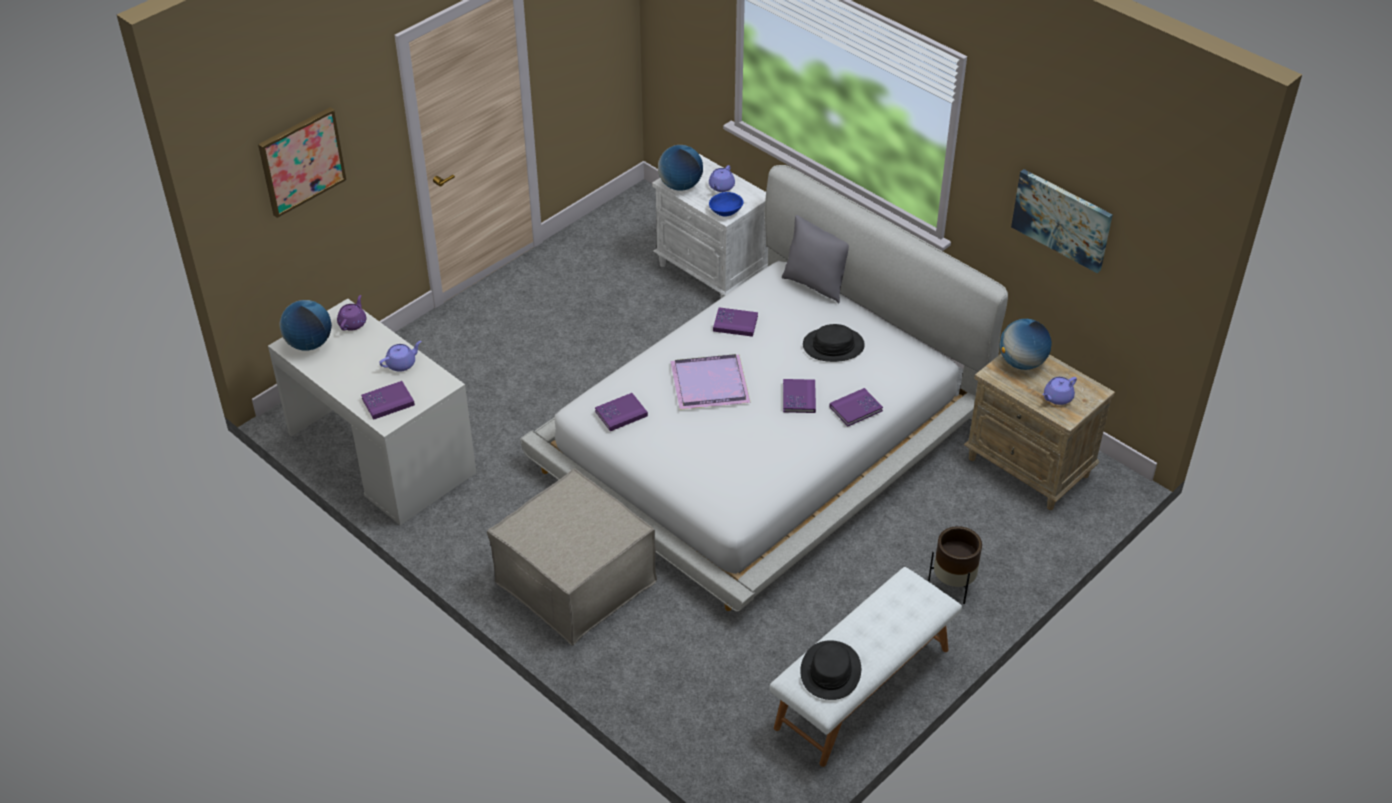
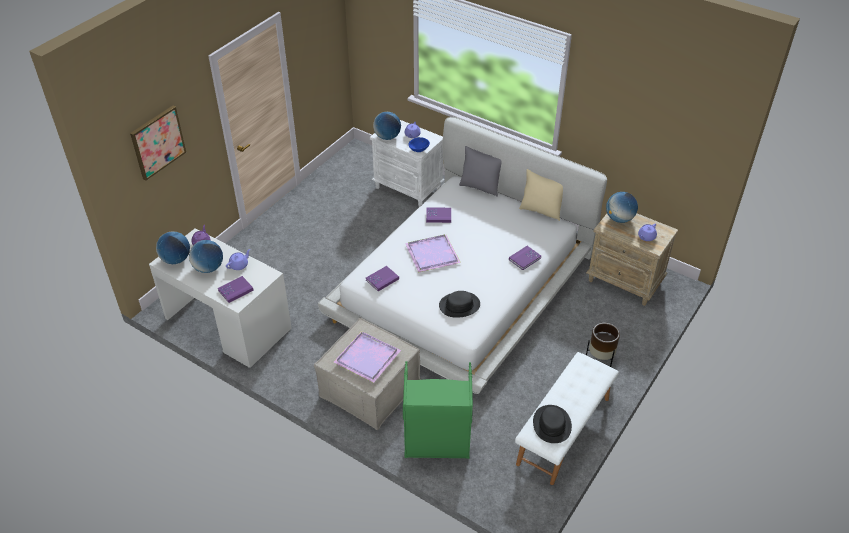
camera: 10 degrees left, 0 degrees up
(355, 363) = (208, 268): none -> globe
(570, 529) = (367, 356): none -> purple tray
(659, 678) = (436, 443): none -> green laundry basket
(799, 397) = (489, 256): purple book -> none
(833, 346) = (501, 222): black hat -> black hat (459, 305)
(904, 334) = (541, 210): none -> beige pillow
(1062, 219) = (637, 128): picture -> none

